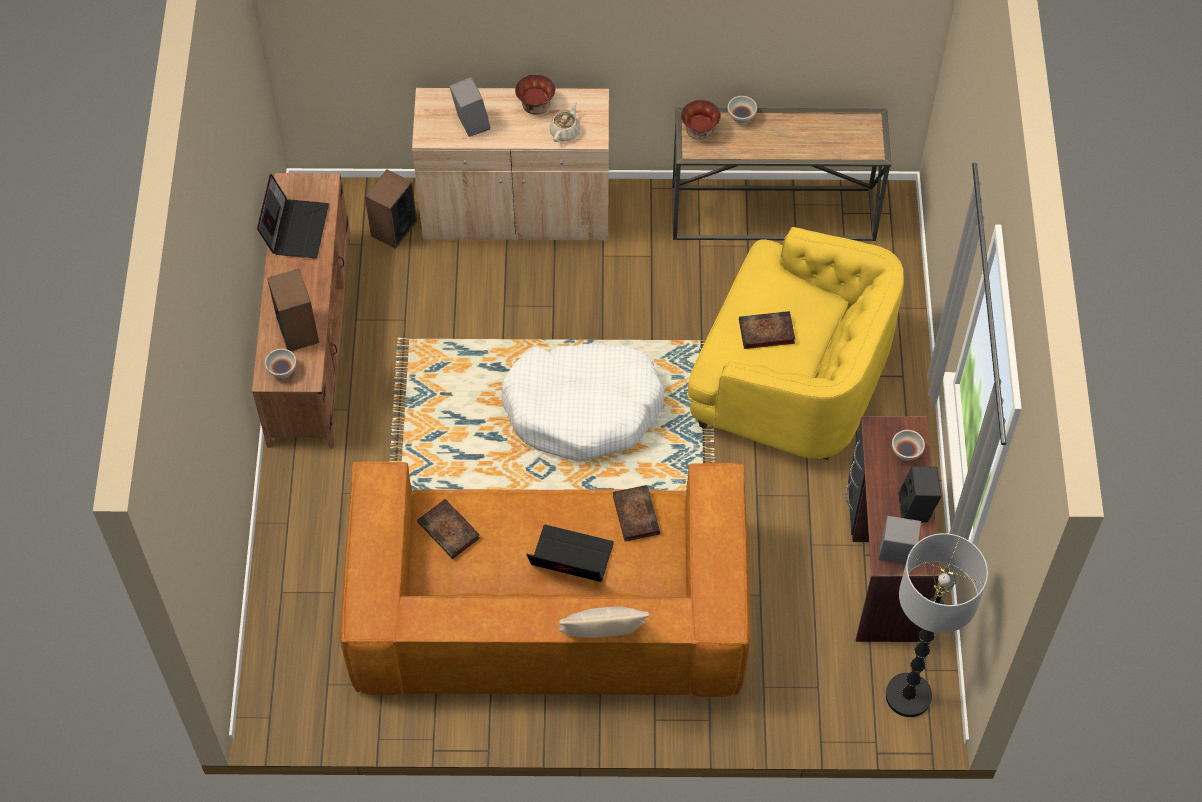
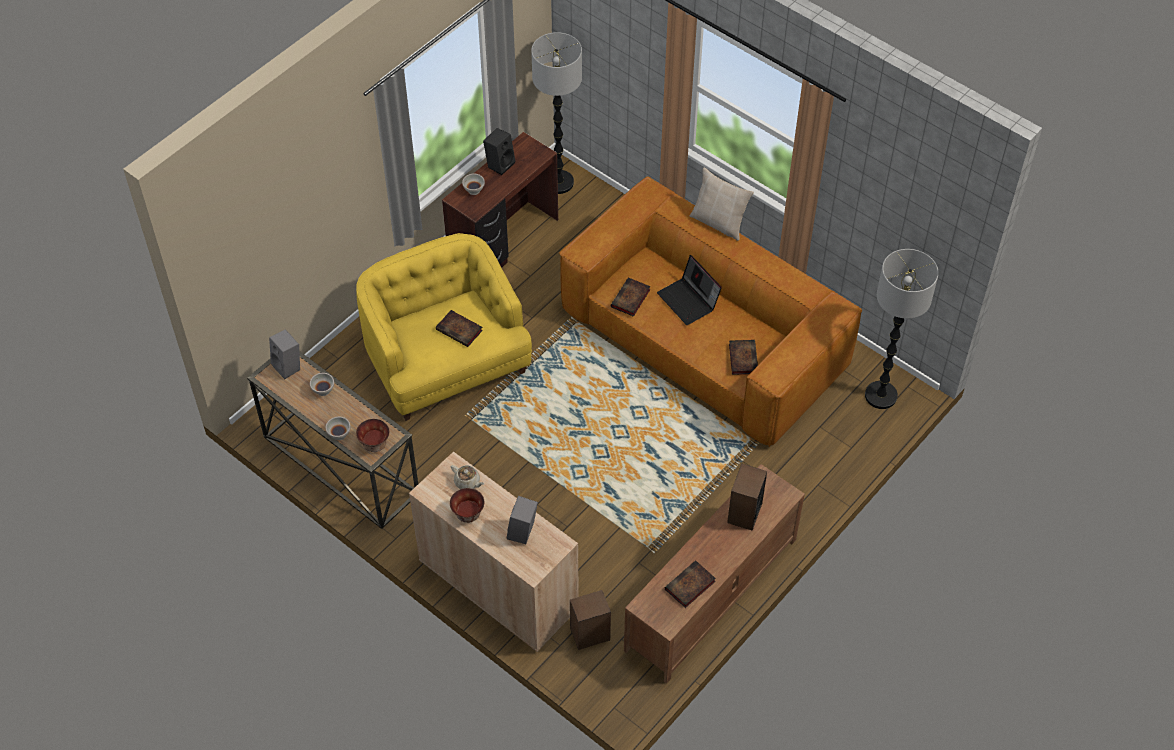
camera: 140 degrees left, 5 degrees down
(283, 371) = (775, 492): white bowl -> white bowl (323, 390)
(292, 681) = (881, 396): none -> floor lamp
(295, 228) = (689, 586): laptop -> book
(565, 131) = (467, 482): beige teapot -> beige teapot turned 120 degrees counterclockwise
(583, 409) = (581, 429): white dog bed -> none
(894, 555) = (535, 153): grey speaker -> grey speaker (288, 366)

